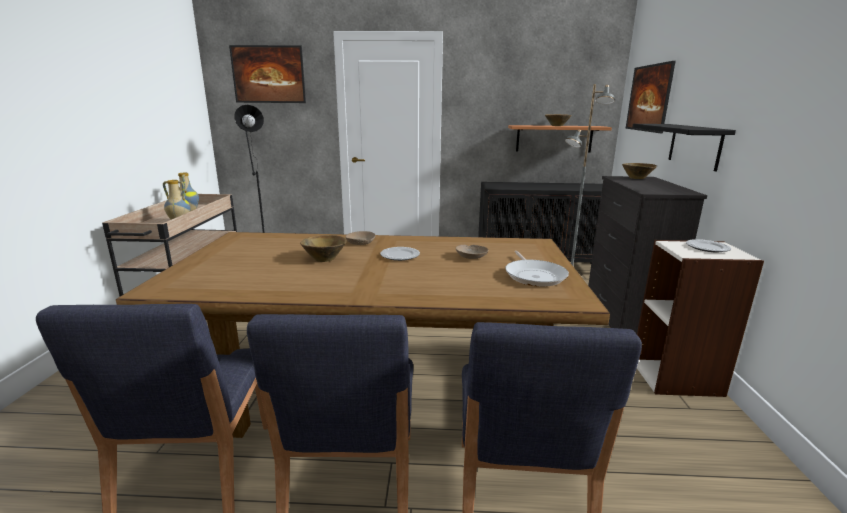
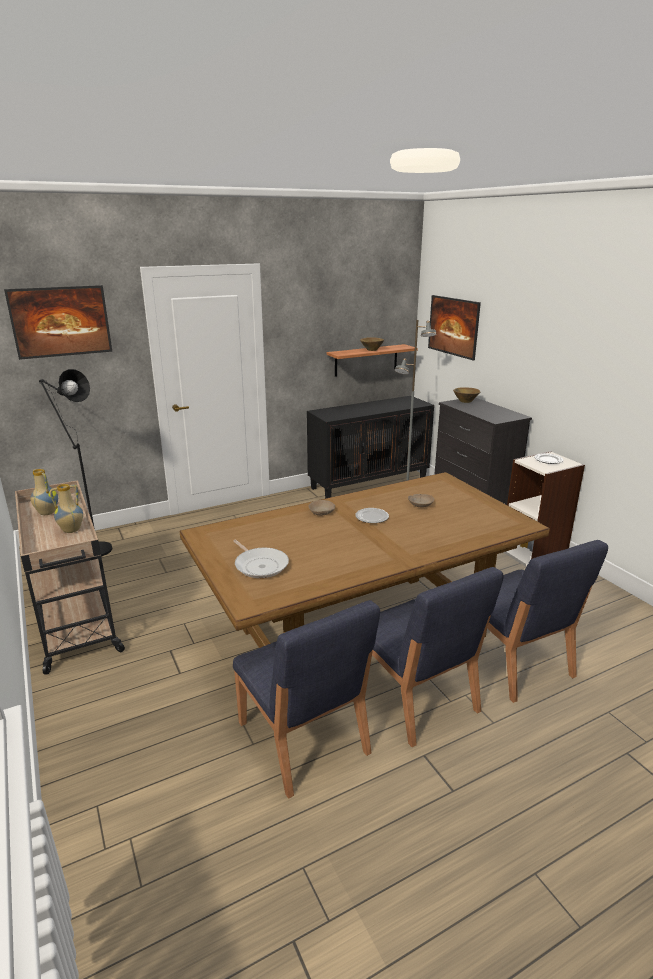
camera: 30 degrees left, 5 degrees up
(325, 258) = (323, 536): brown bowl -> none
(534, 276) = (480, 511): frying pan -> frying pan (260, 565)
(694, 146) = (511, 376): black shelf -> none

